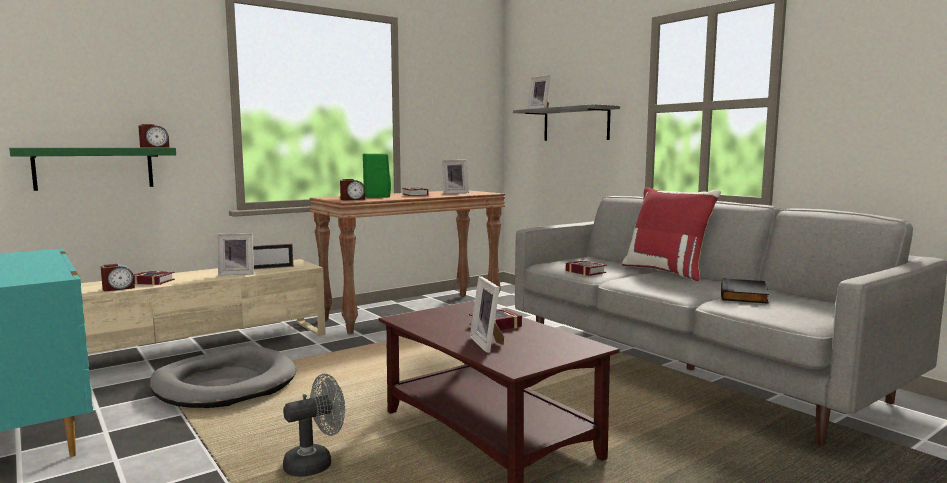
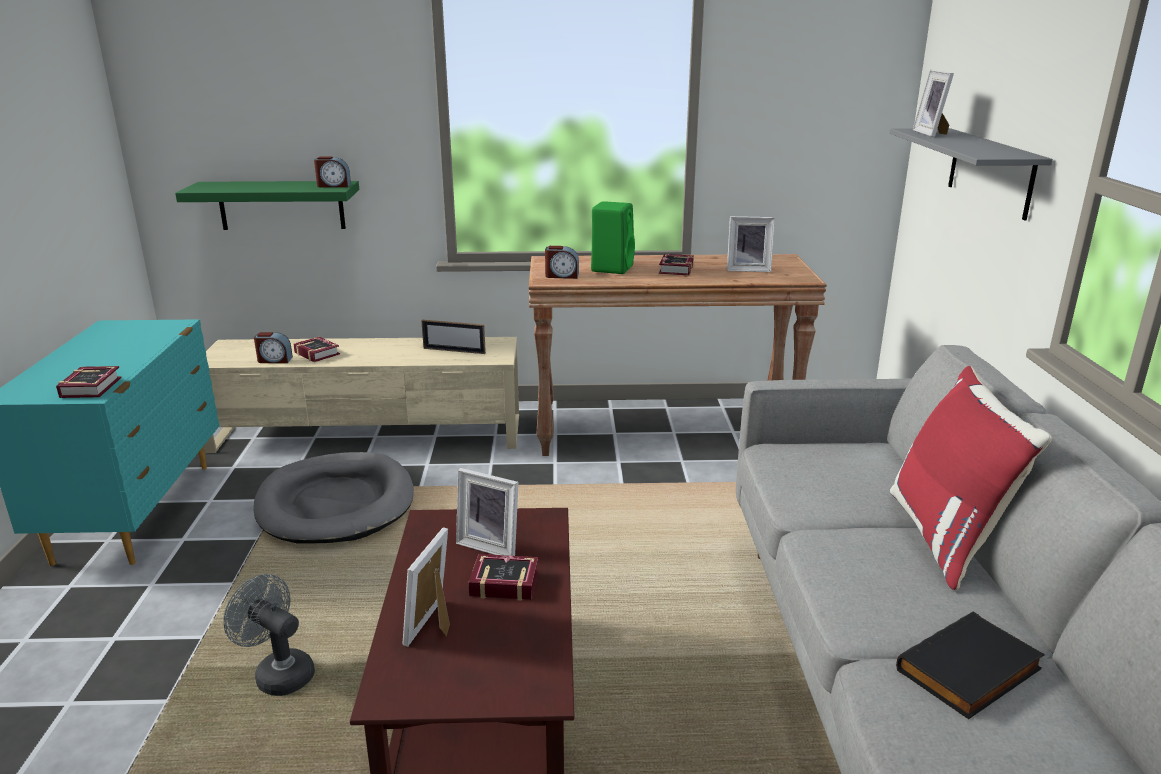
camera: 35 degrees right, 15 degrees up
(237, 273) = (409, 356): picture frame -> picture frame (491, 544)
(315, 463) = (278, 673): grey fan -> grey fan turned 150 degrees counterclockwise
(585, 271) = (800, 492): book -> book (93, 386)

